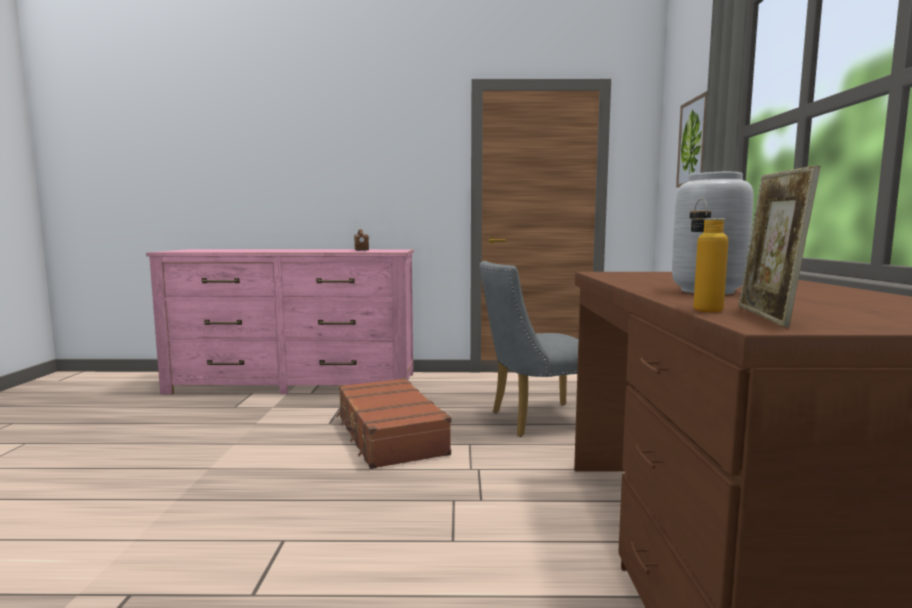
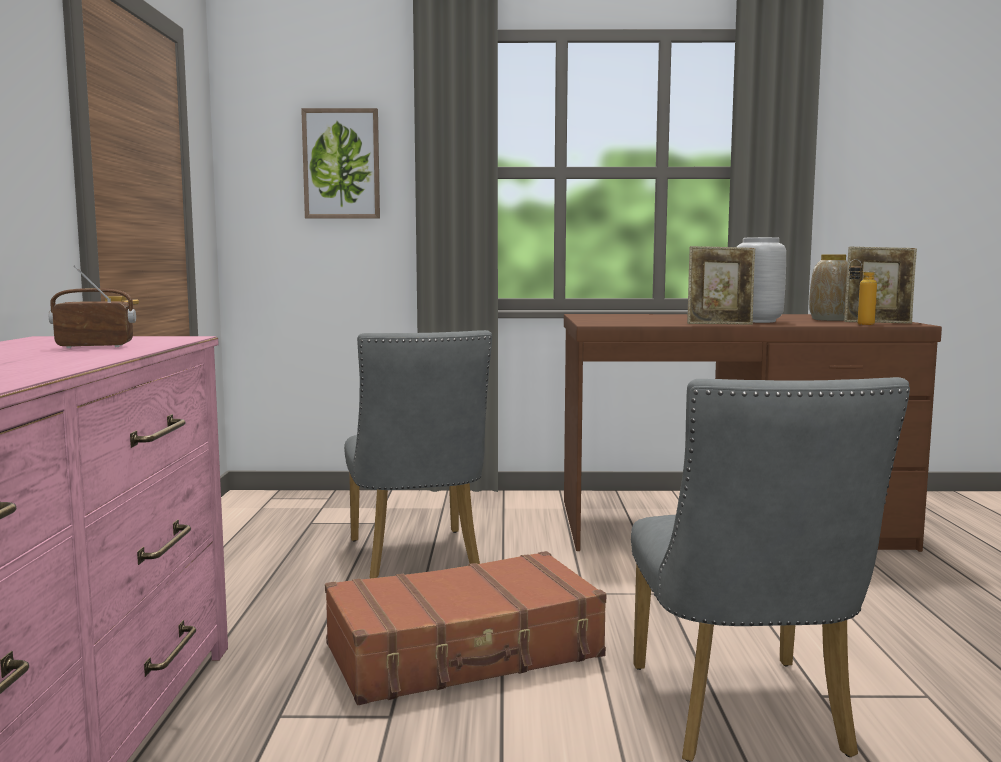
camera: 90 degrees left, 0 degrees up
(273, 505) = (743, 718): none -> grey chair
(630, 284) = (719, 324): none -> picture frame
(819, 308) = (829, 319): none -> vase

